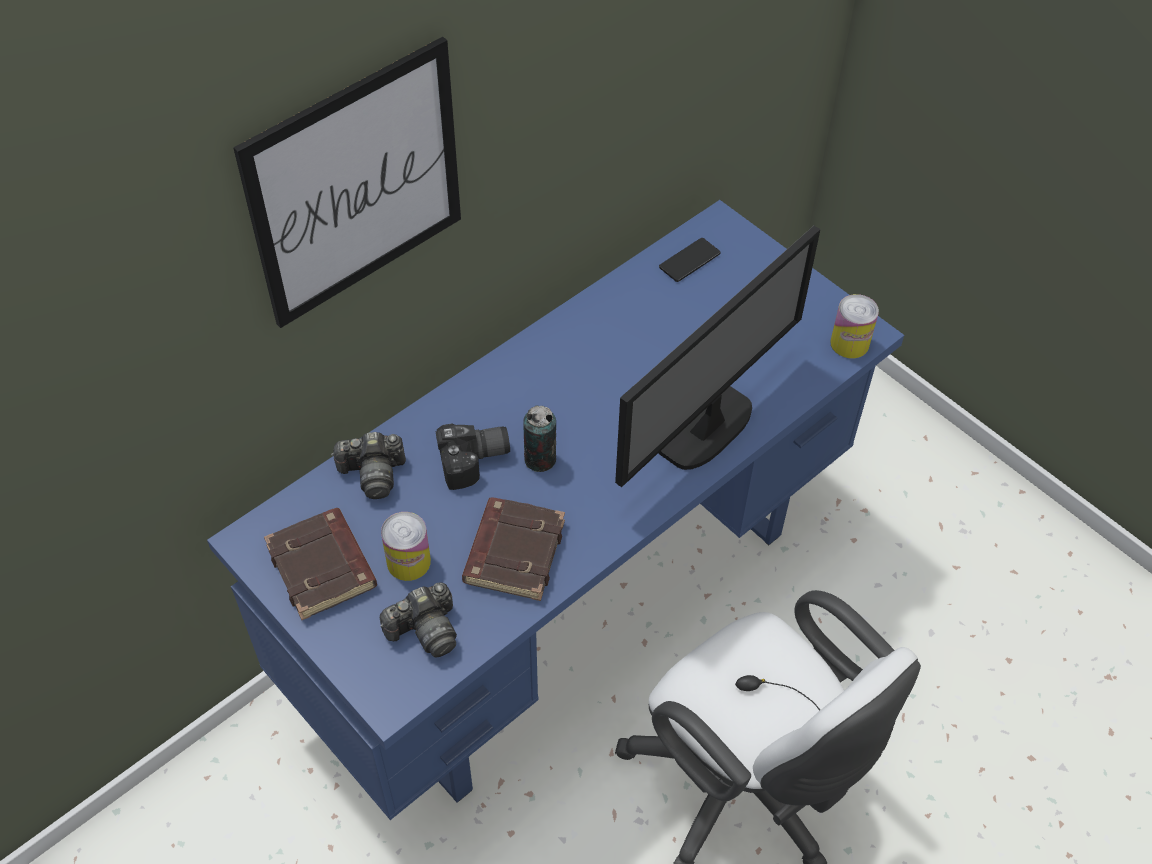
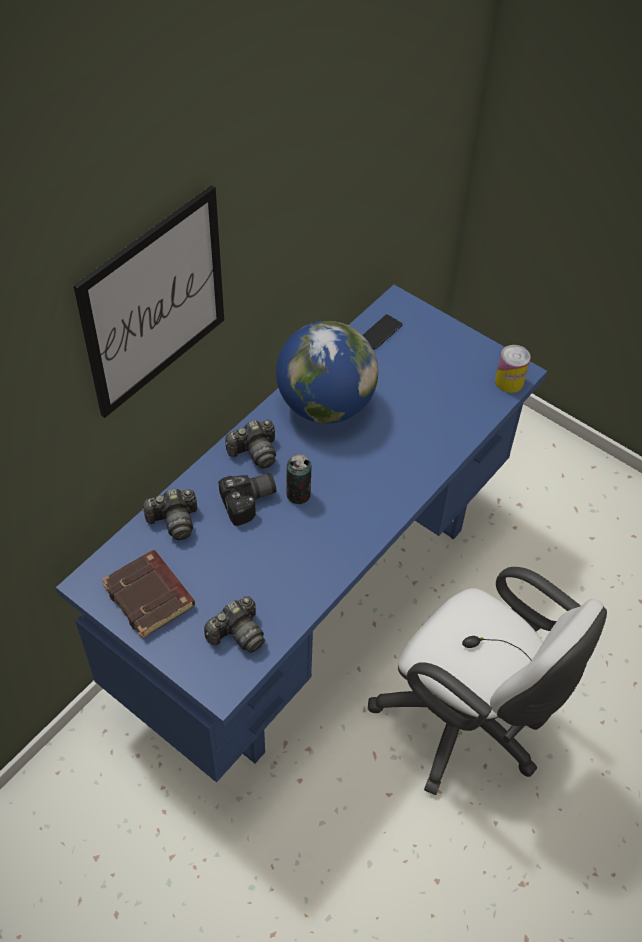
camera: 10 degrees left, 0 degrees up
(408, 562) = (214, 584): can -> none
(494, 397) = (254, 452): none -> camera
(513, 552) = (292, 566): brown book -> none
(598, 347) = (325, 405): none -> globe
(707, 429) = (417, 457): monitor -> none

